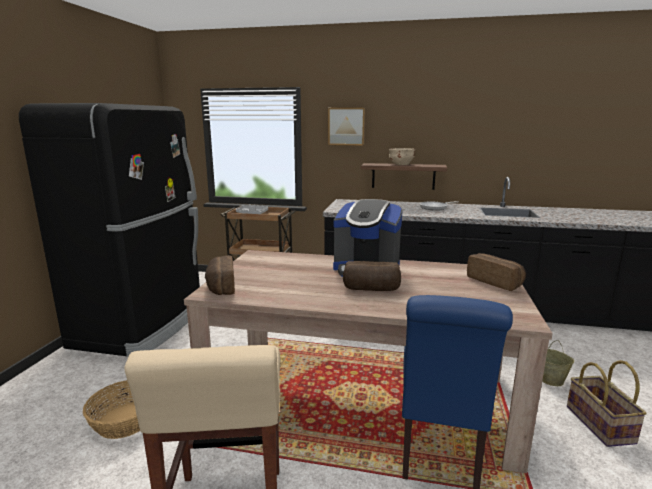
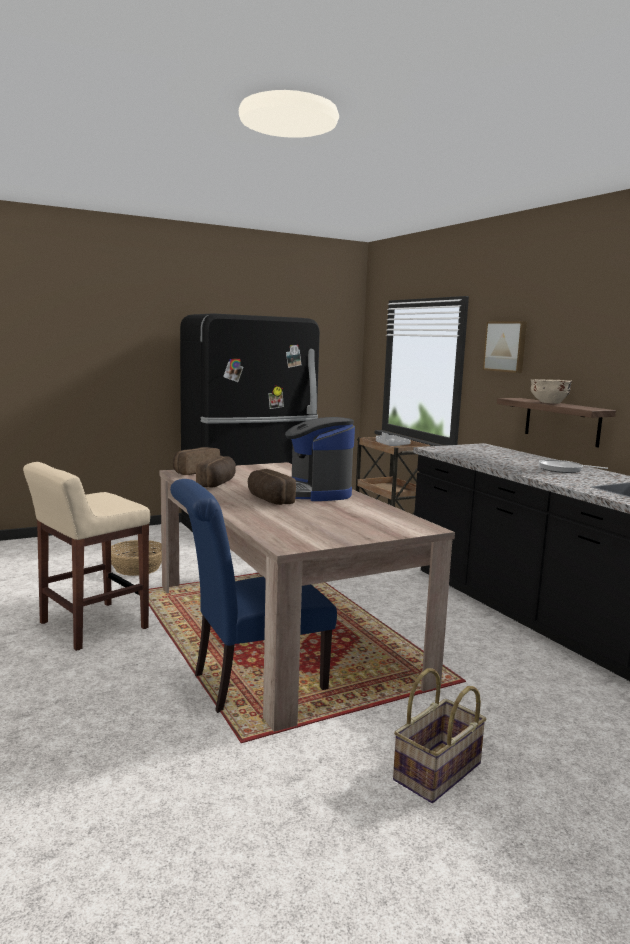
camera: 50 degrees right, 5 degrees down
(495, 281) = (382, 530): bread -> bread (218, 483)
(552, 380) = (492, 727): beige bucket -> none

